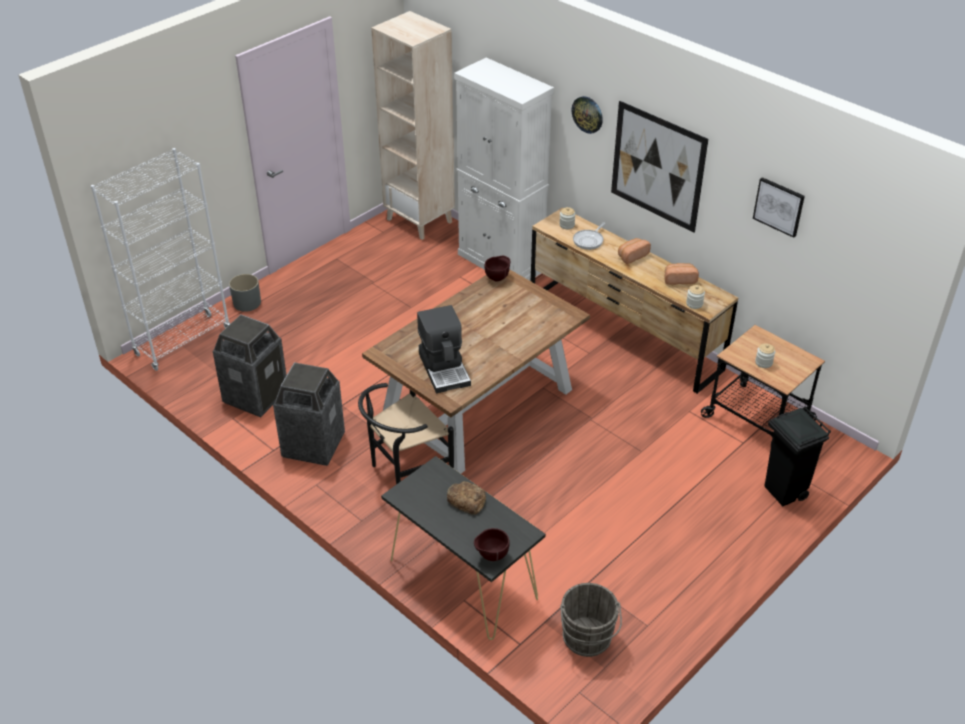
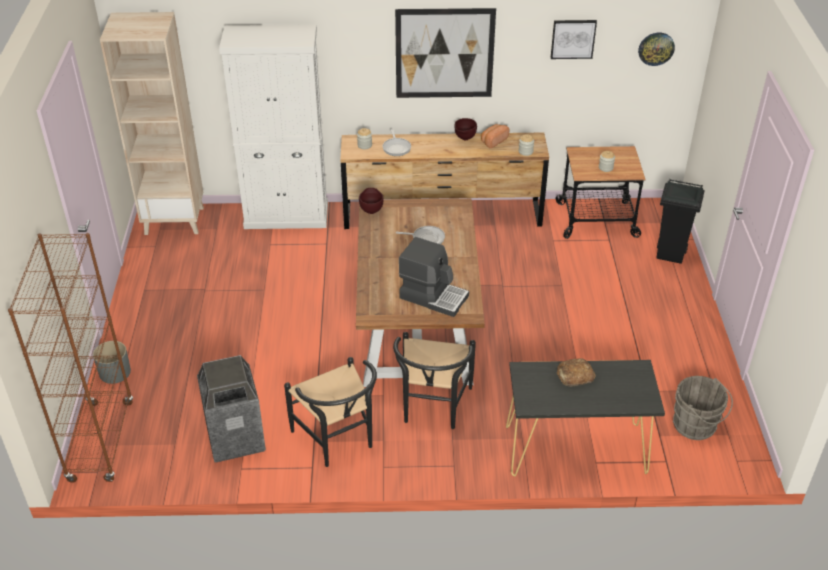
camera: 45 degrees left, 0 degrees up
(183, 342) = (101, 441): white bookcase -> brown bookcase
(313, 445) = (338, 441): trash can -> black chair
(491, 556) = (643, 398): brown bowl -> brown bowl (464, 139)
(505, 324) = (426, 238): none -> frying pan
(587, 114) = (359, 35): wall clock -> wall clock (656, 48)
(632, 256) = (440, 142): bread -> none

